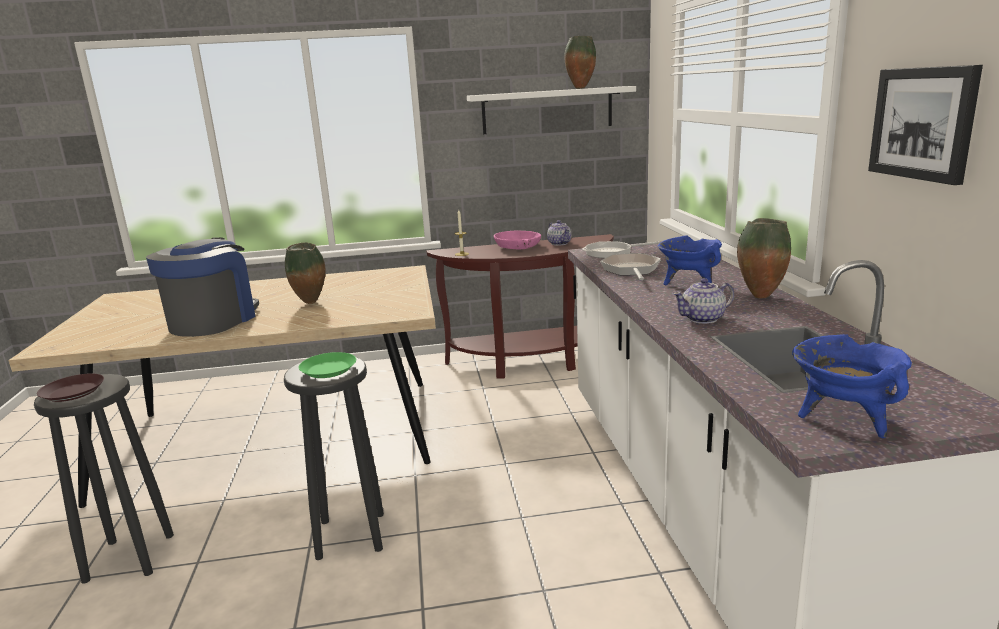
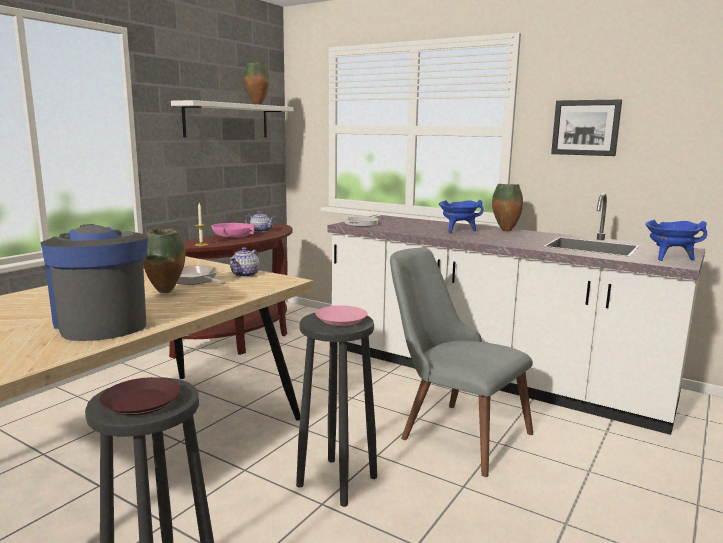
camera: 50 degrees left, 5 degrees down
(328, 369) = (340, 320): green plate -> pink plate
(525, 548) = (451, 431): none -> grey chair
(631, 270) = (407, 229): frying pan -> frying pan (194, 280)
(703, 319) = (516, 241): teapot -> teapot (245, 274)

